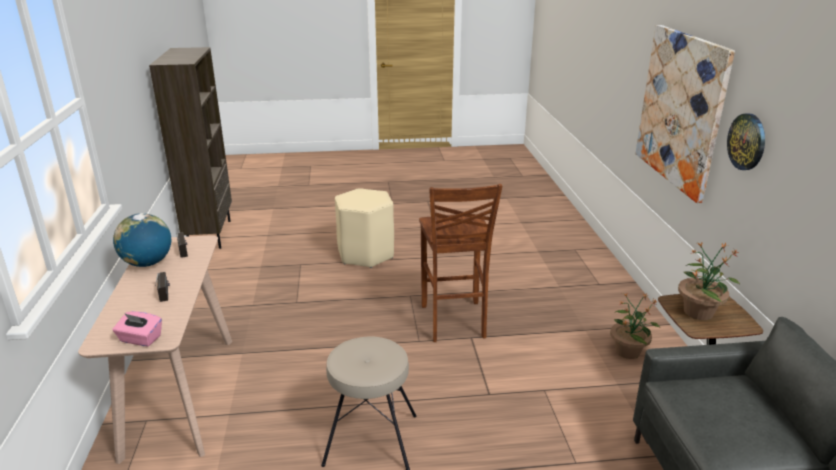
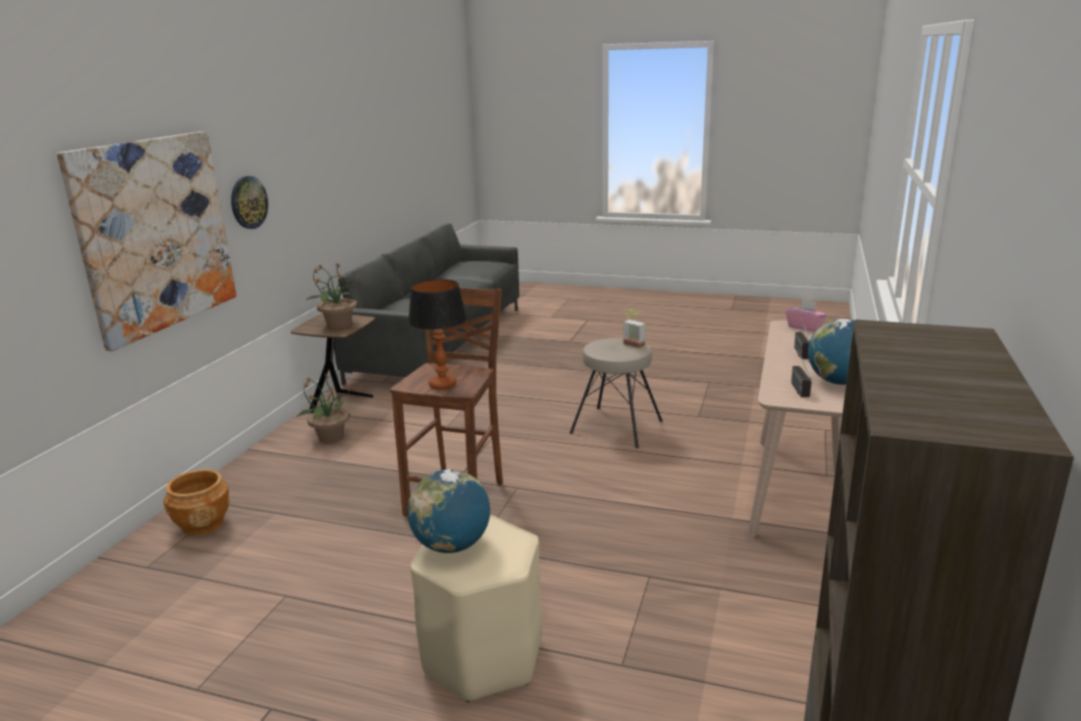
camera: 155 degrees left, 5 degrees down
(351, 362) = (631, 345): none -> potted plant
(375, 197) = (452, 545): none -> globe
(450, 222) = (443, 385): none -> table lamp
(588, 271) = (202, 524): none -> brown planter

